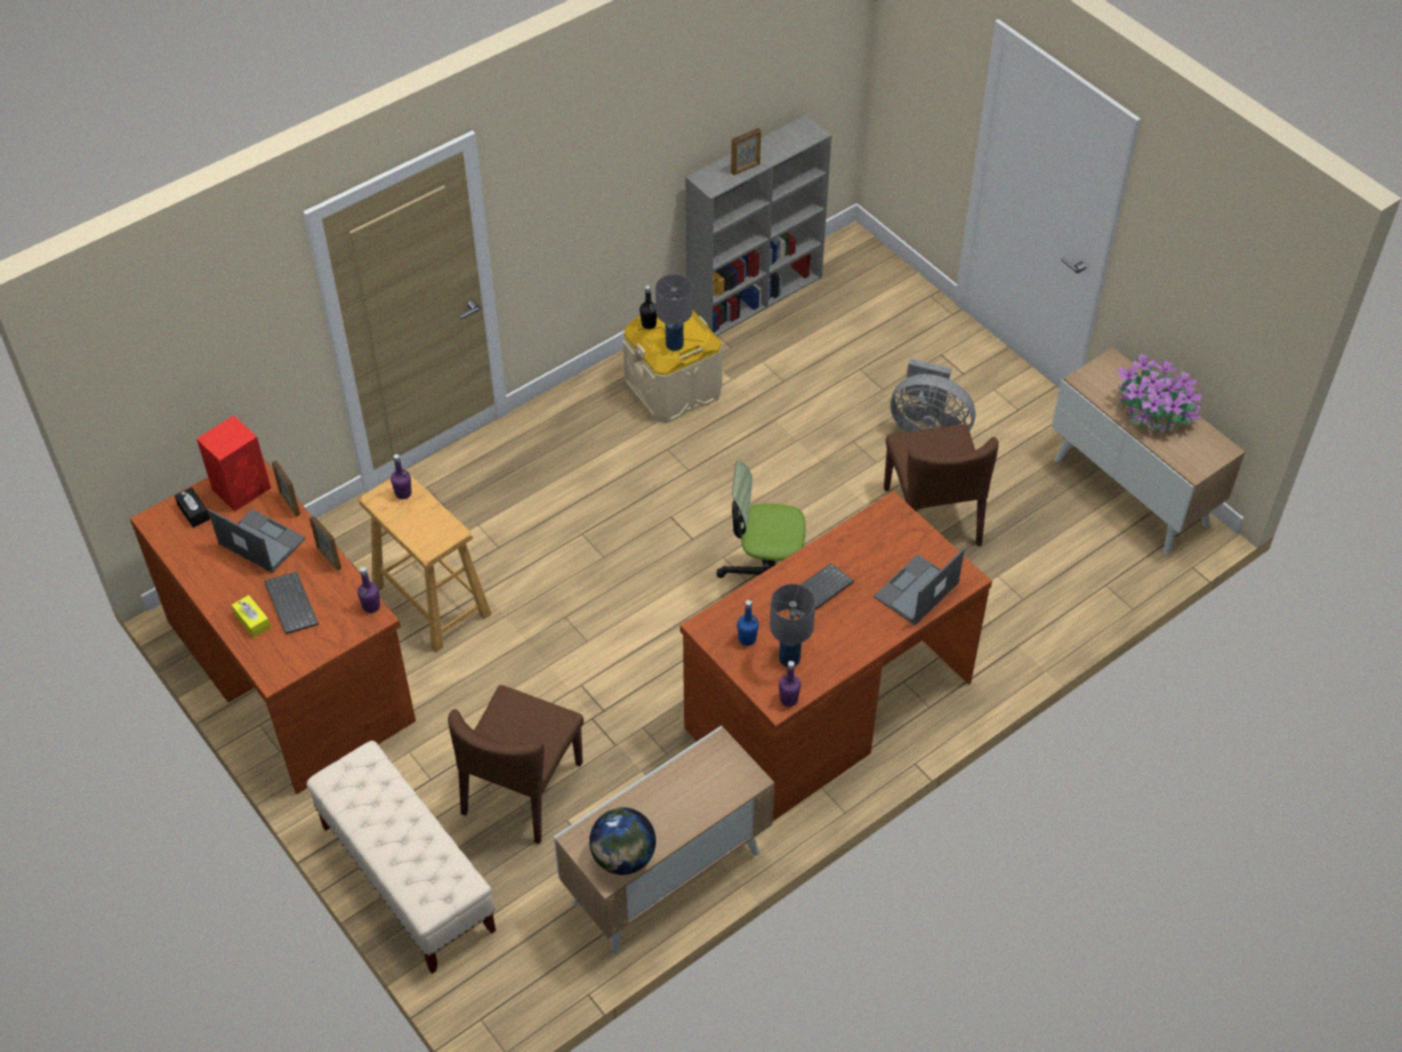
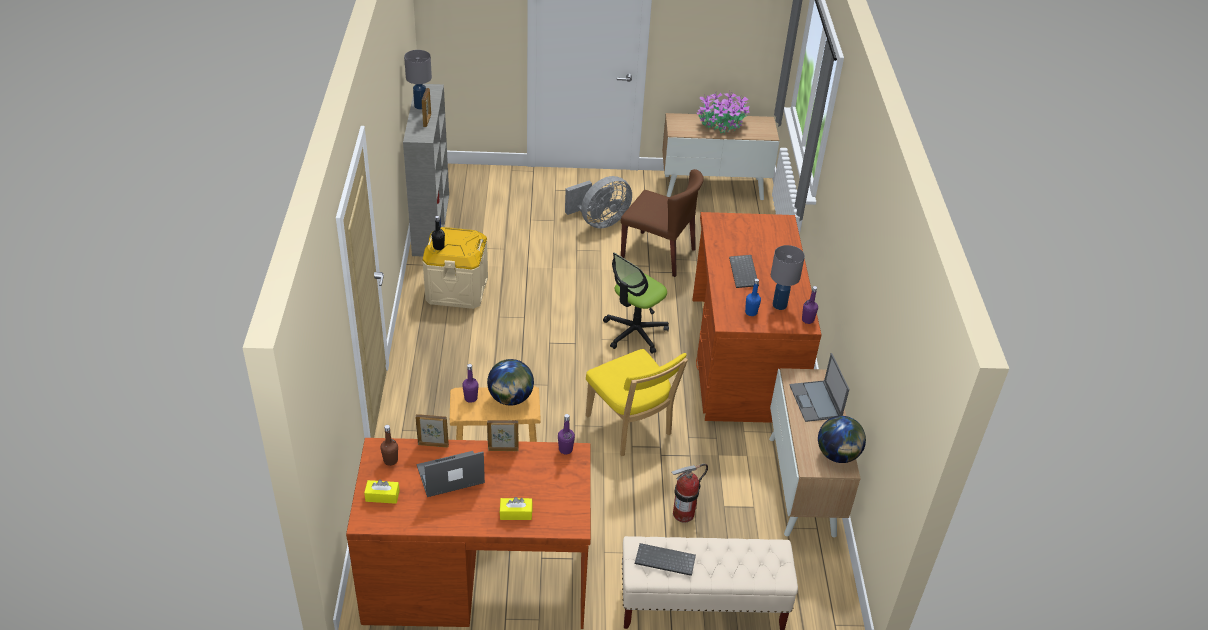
camera: 55 degrees left, 10 degrees down
(194, 512) = (382, 496): black tissue box -> yellow tissue box
(242, 488) = (390, 460): red speaker -> brown bottle
(289, 603) = (521, 487): keyboard -> keyboard (664, 561)
(431, 523) = (510, 398): none -> globe
(522, 789) = (683, 514): brown chair -> fire extinguisher
(607, 667) = (631, 428): none -> yellow chair
(674, 345) = (467, 247): grey table lamp -> grey table lamp (420, 106)
(916, 591) = (777, 240): laptop -> laptop (816, 402)

